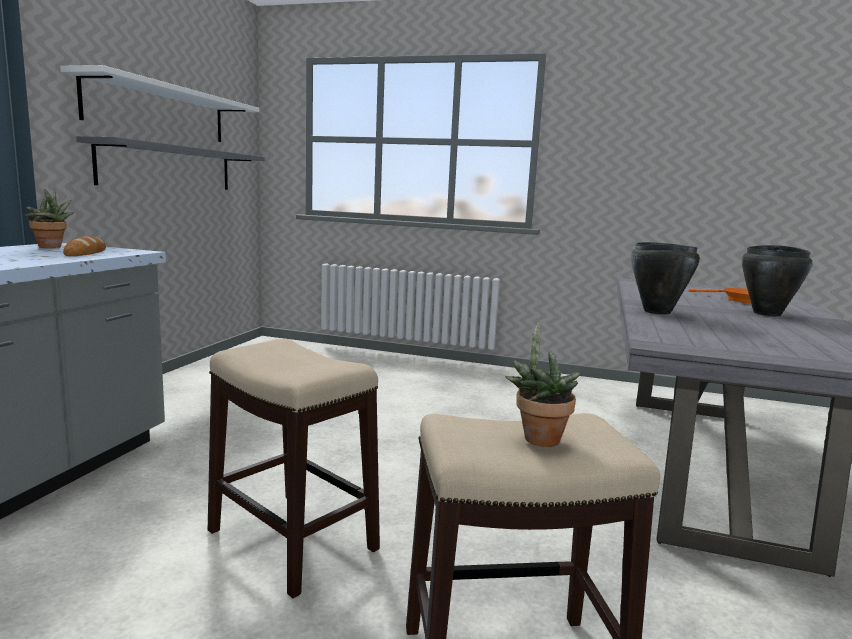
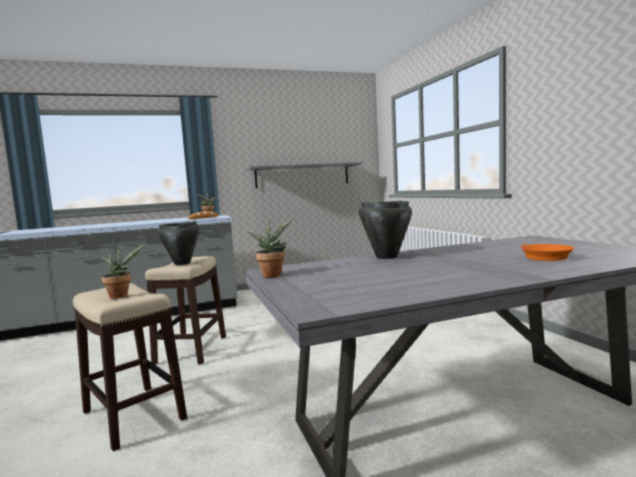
camera: 55 degrees right, 5 degrees down
(159, 111) = (296, 148): white shelf -> none
(700, 348) = (272, 274): none -> potted plant
(767, 314) = (486, 267): black cooking pot -> black cooking pot (182, 263)

